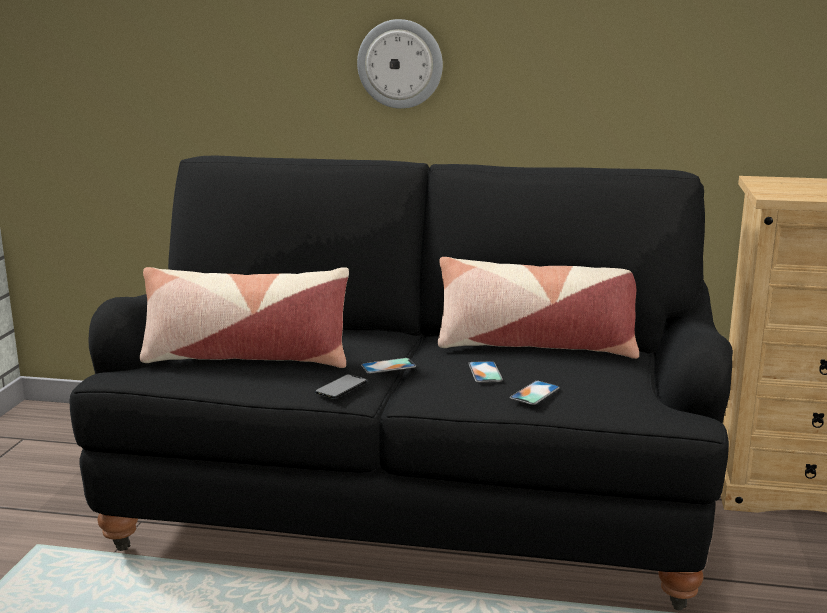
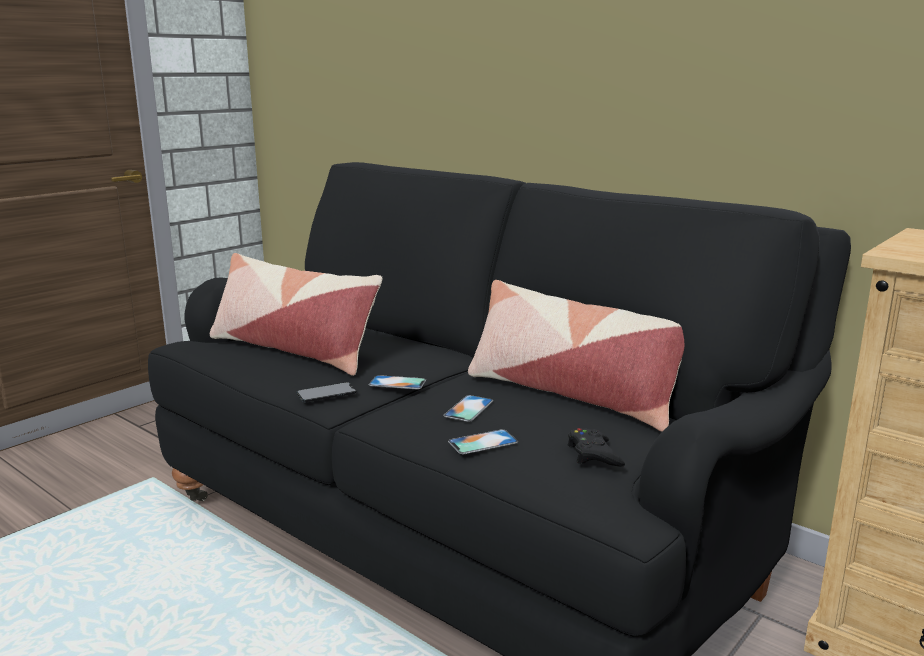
camera: 30 degrees right, 0 degrees up
(400, 64) = (539, 79): wall clock -> none
(618, 383) = (594, 454): none -> black game controller

